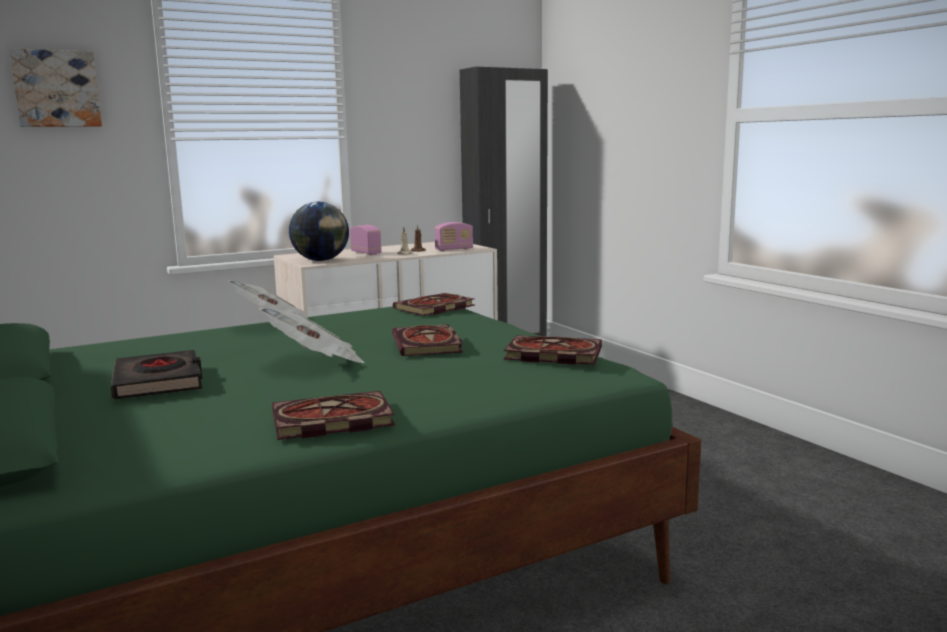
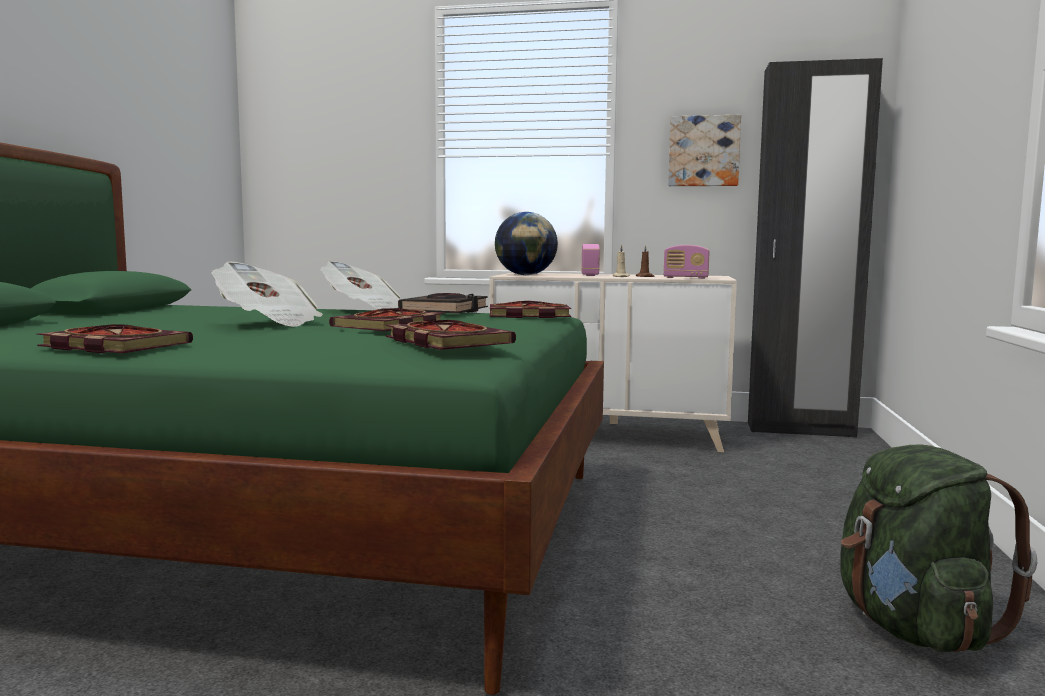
camera: 40 degrees right, 5 degrees down
(56, 89) = (355, 114): picture -> picture (703, 151)
(159, 382) = (153, 320): black book -> black book (445, 311)
(754, 465) = (914, 628): none -> green backpack

